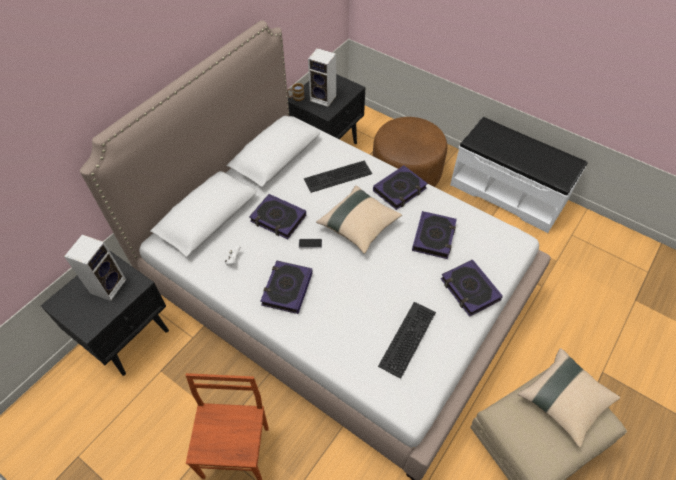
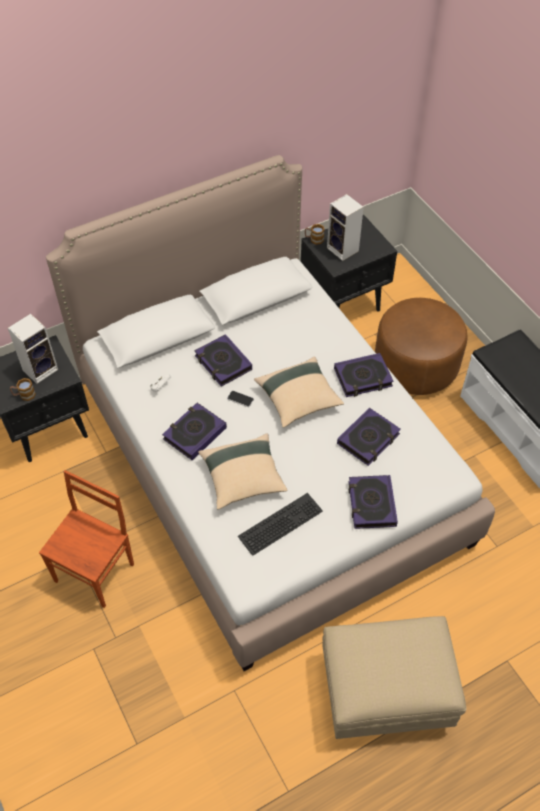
camera: 25 degrees right, 0 degrees up
(103, 316) = (24, 395): none -> mug
(338, 177) = (306, 342): keyboard -> none
(564, 401) = (412, 650): beige pillow -> beige pillow (243, 478)

